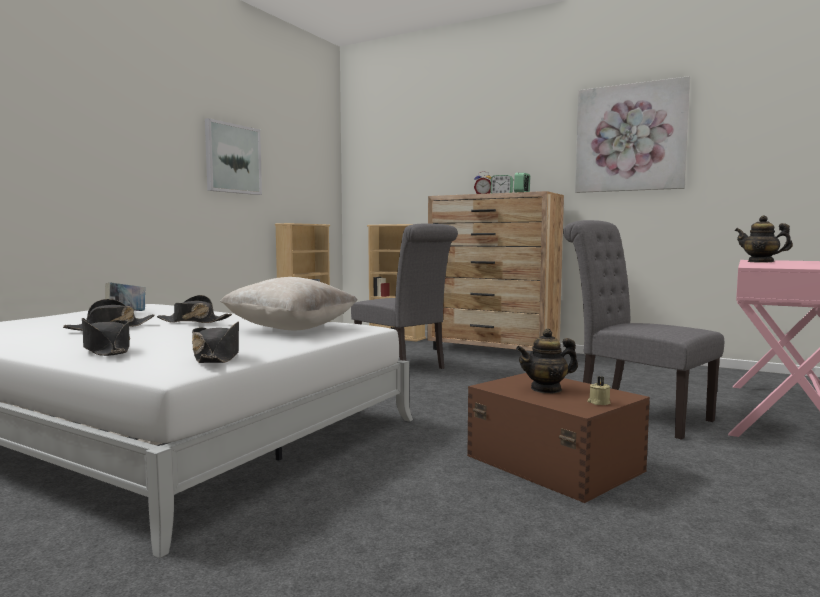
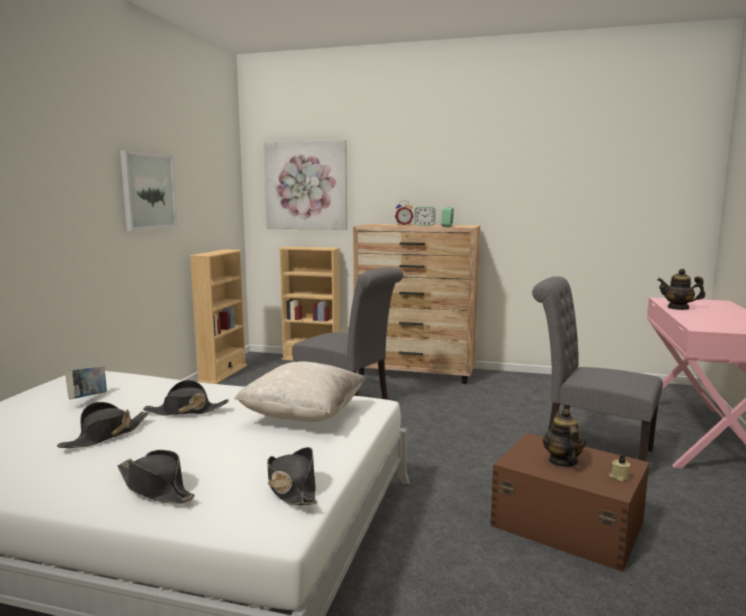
camera: 15 degrees left, 5 degrees up
(546, 389) = (562, 461): teapot -> teapot turned 120 degrees clockwise
(630, 138) = (542, 175): picture -> picture (306, 185)

